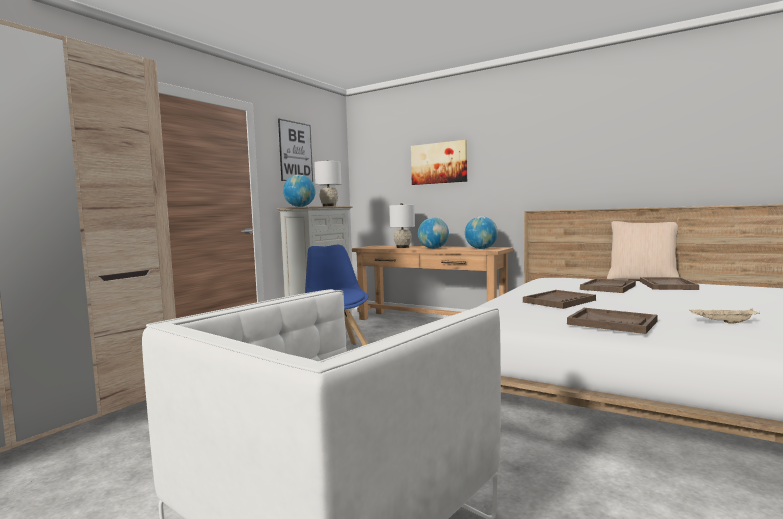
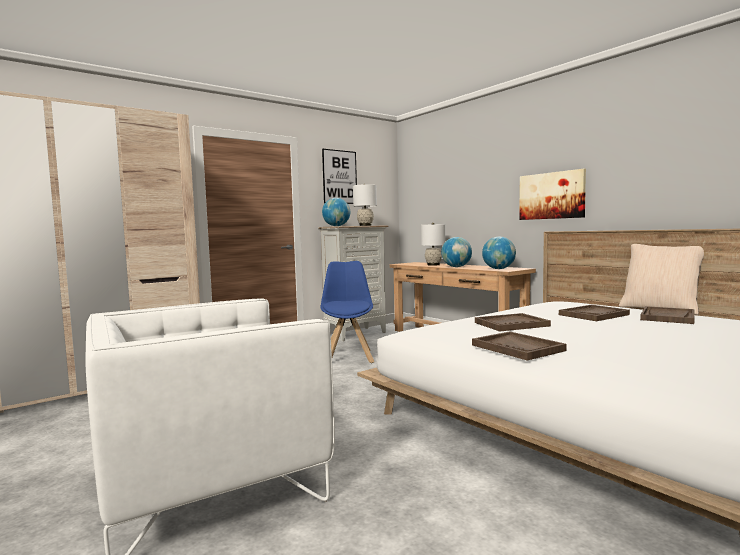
camera: 20 degrees right, 0 degrees up
(439, 163) = (471, 183): picture -> picture (551, 195)
(723, 323) = (635, 358): beige tray -> none

